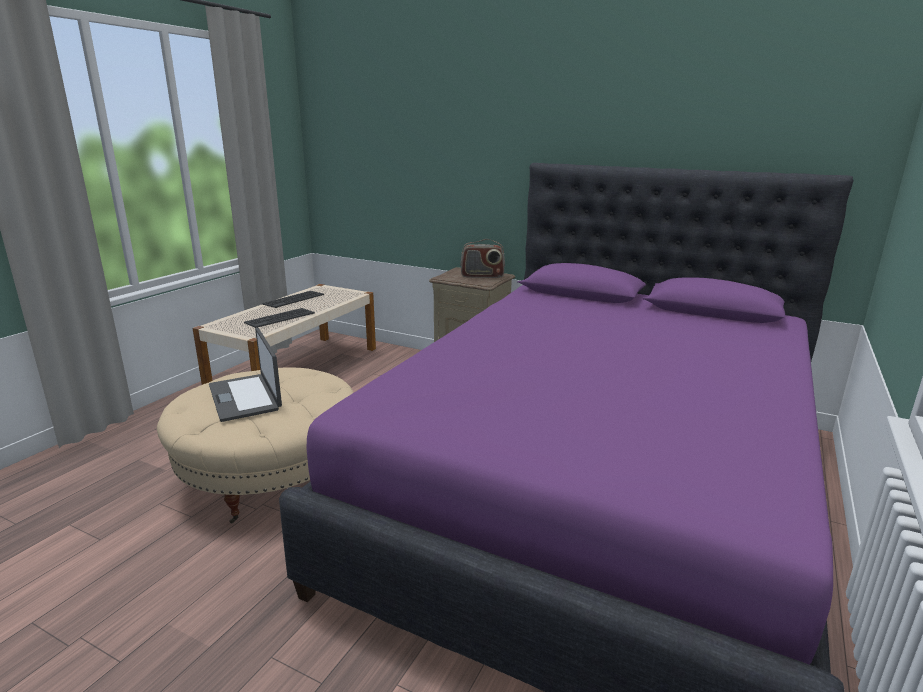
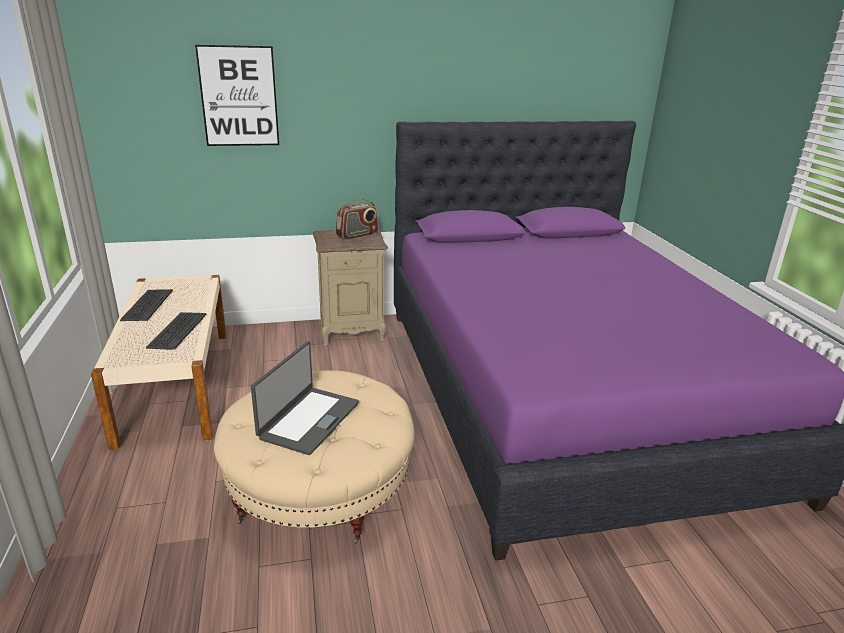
camera: 40 degrees left, 5 degrees up
(246, 397) = (308, 420): laptop -> laptop turned 90 degrees counterclockwise
(406, 136) = (239, 96): none -> picture

